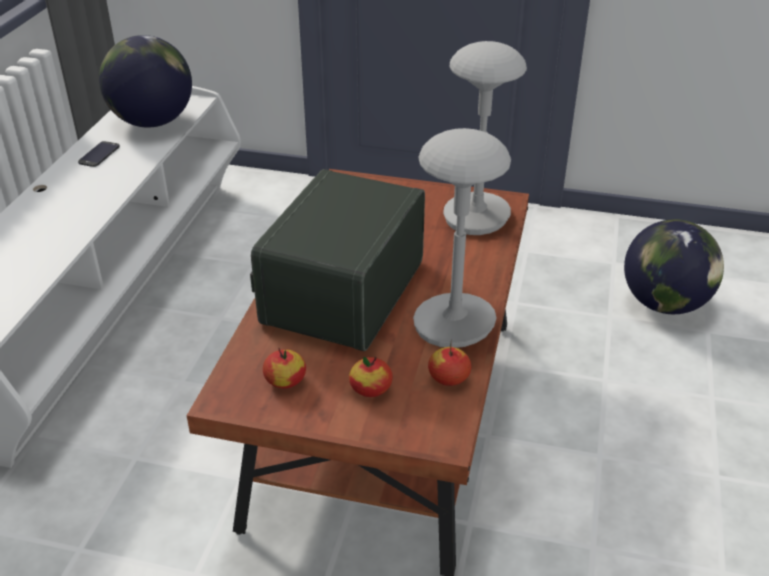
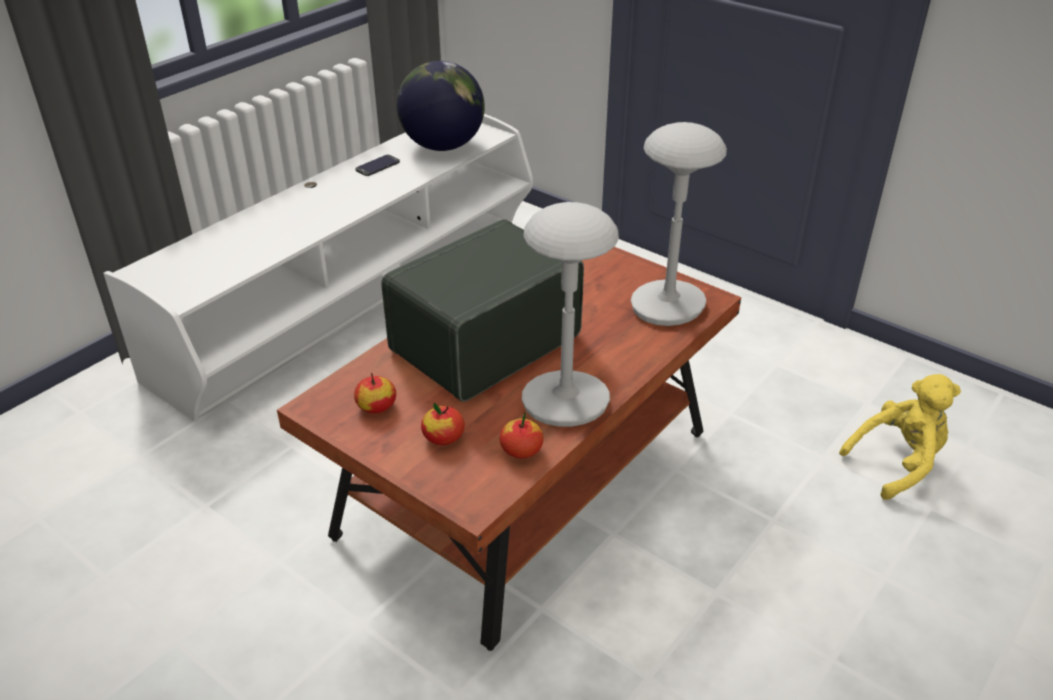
camera: 25 degrees right, 0 degrees up
(665, 304) = (898, 463): globe -> yellow plush toy

